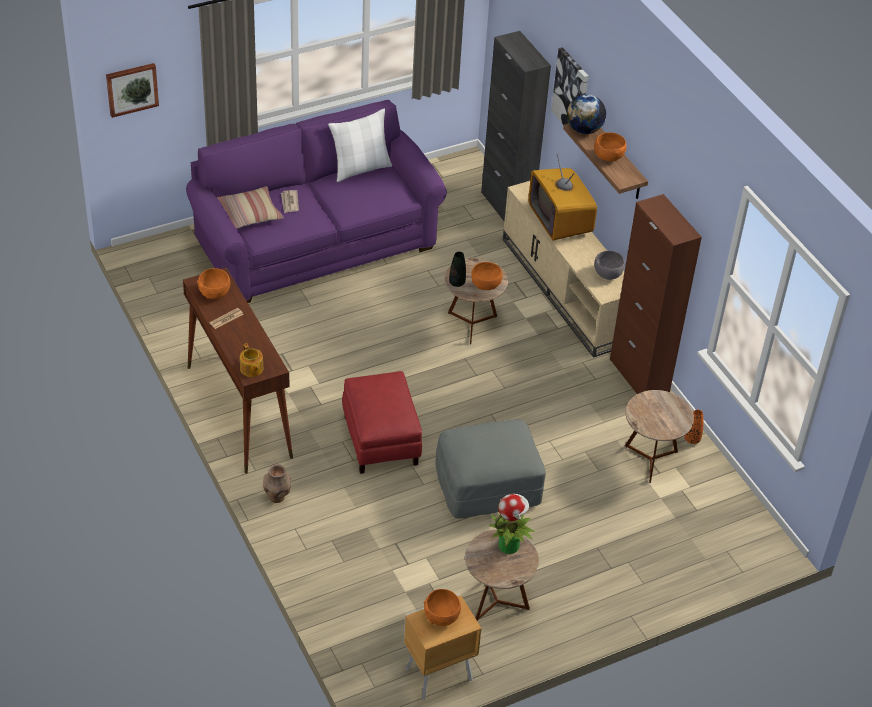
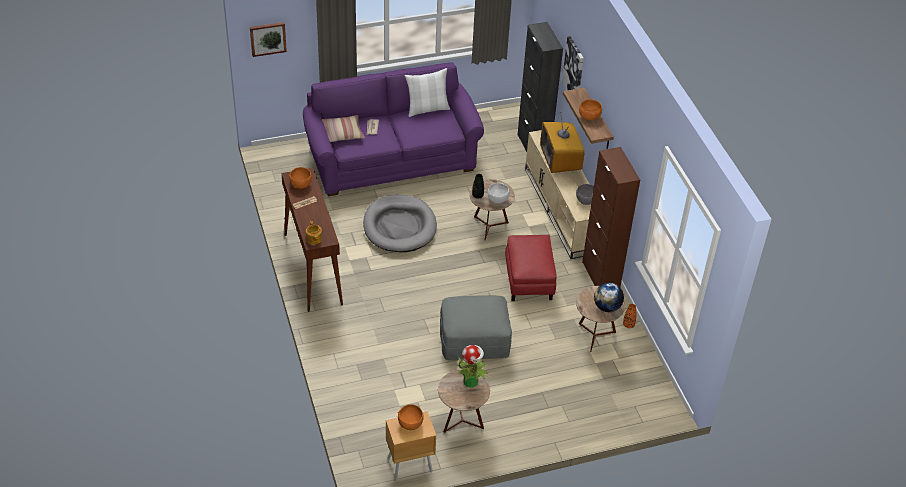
camera: 10 degrees right, 0 degrees up
(277, 497) = (326, 330): brown vase -> none
(347, 338) = (399, 226): none -> grey dog bed
(381, 440) = (407, 300): red ottoman -> red ottoman (529, 281)
(486, 284) = (498, 199): orange bowl -> white bowl
(584, 129) = (576, 96): globe -> globe (607, 307)

